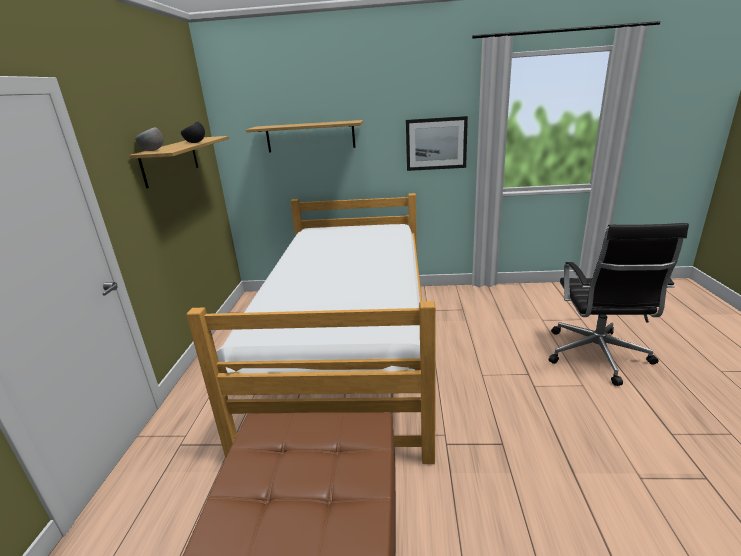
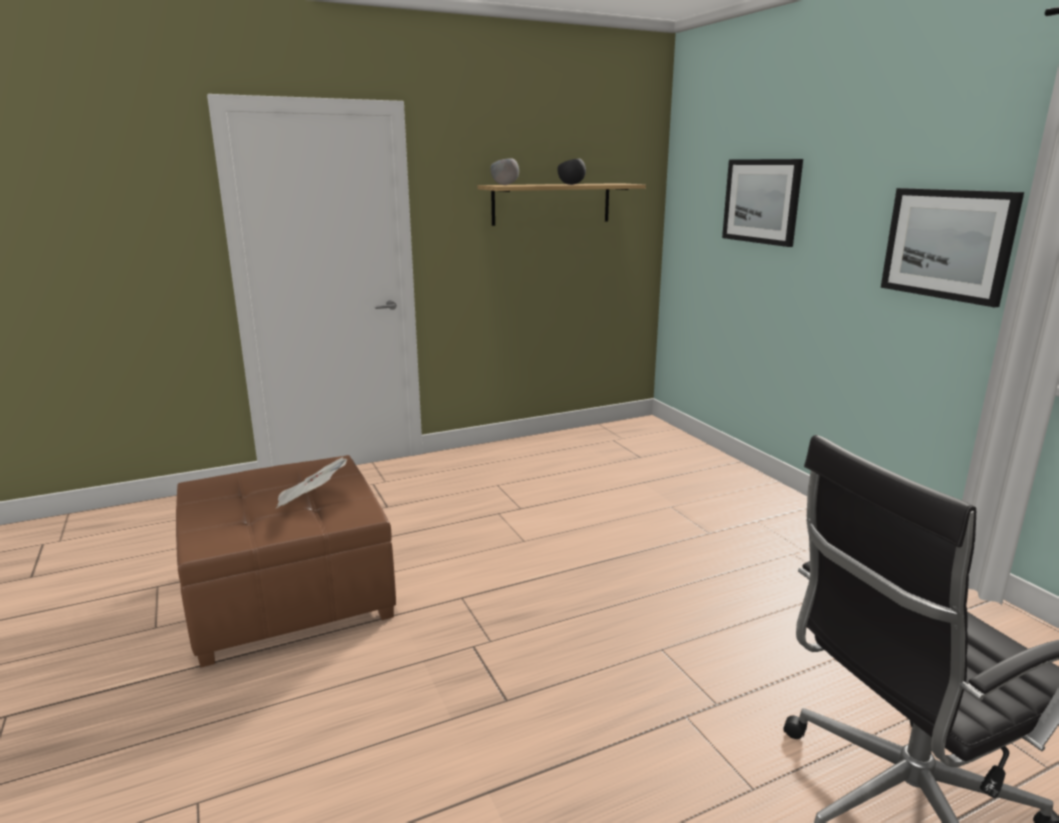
camera: 60 degrees right, 5 degrees down
(310, 136) = (761, 201): shelf -> picture
(325, 449) = (311, 500): none -> newspaper
(350, 350) = (605, 520): bed -> none

